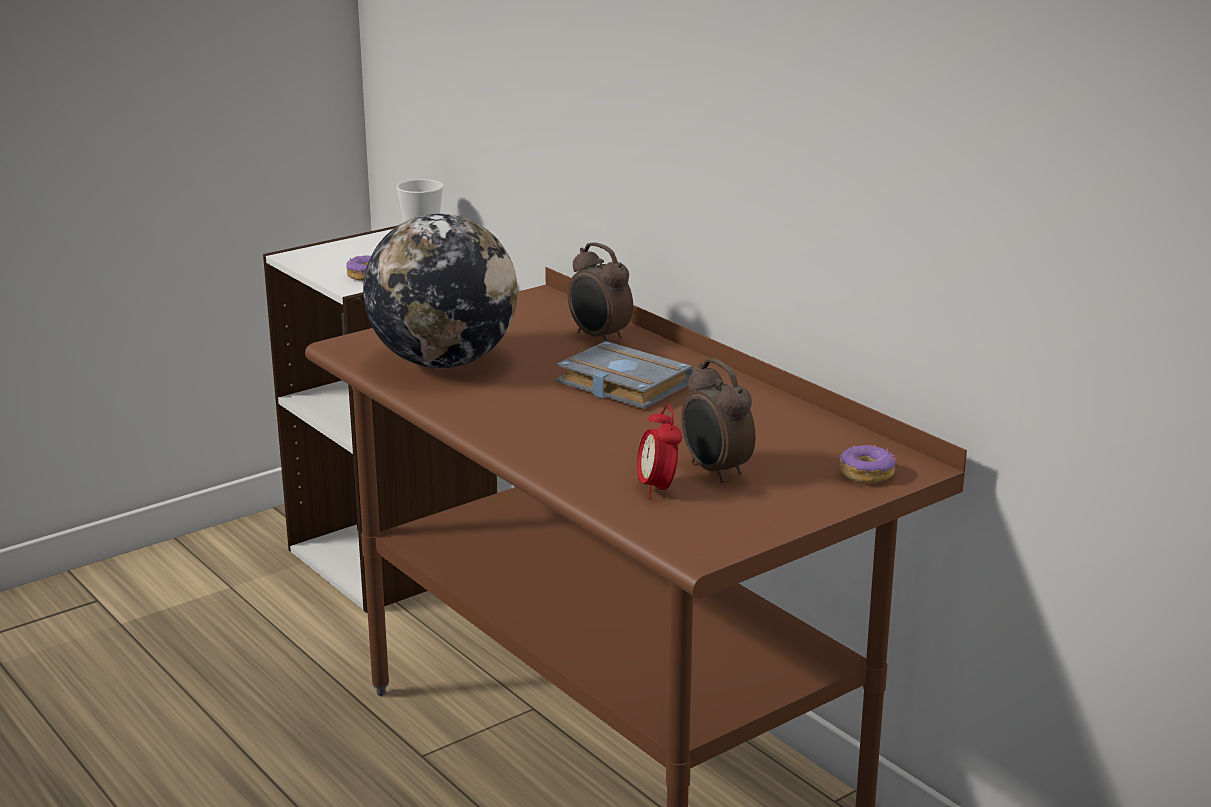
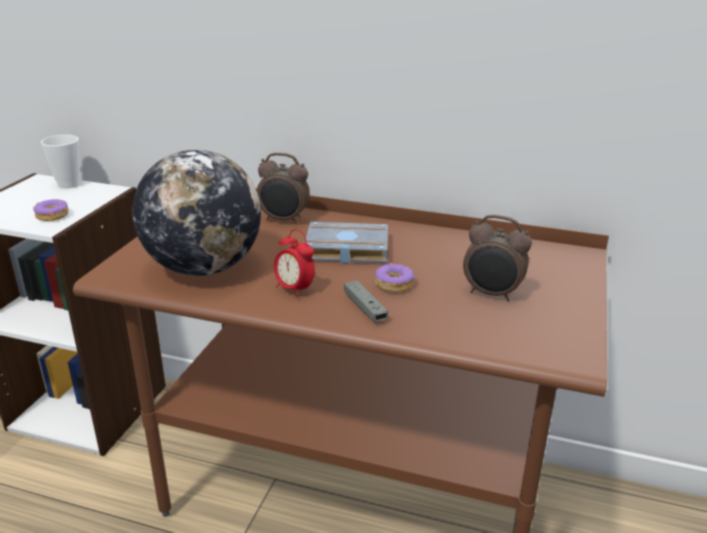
camera: 35 degrees left, 5 degrees up
(551, 442) = (365, 308): none -> grey game controller
(657, 489) = (481, 320): alarm clock -> alarm clock (294, 289)
(866, 473) = (567, 267): donut -> donut (393, 284)

